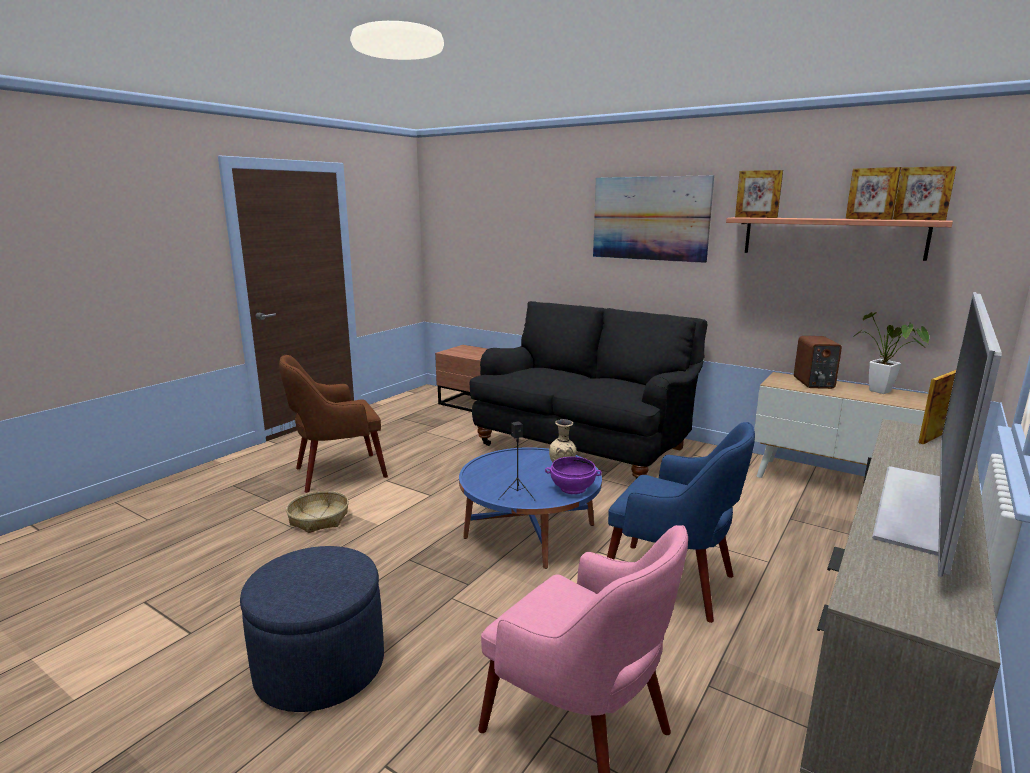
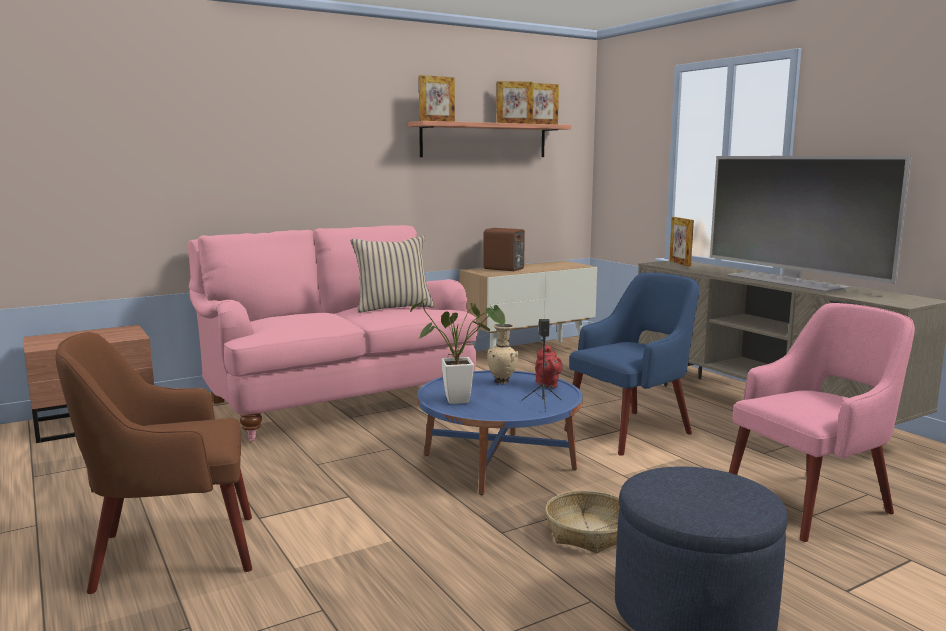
camera: 65 degrees left, 5 degrees down
(319, 519) = (321, 583): basket -> basket (588, 532)
(337, 473) = (170, 552): brown armchair -> brown armchair turned 75 degrees clockwise
(572, 488) = (547, 385): purple bowl -> red teapot
(585, 446) = (336, 400): black sofa -> pink sofa
(608, 385) = (393, 307): none -> beige pillow
(650, 218) = (321, 123): picture -> none
(884, 392) = (546, 264): potted plant -> potted plant (464, 400)

